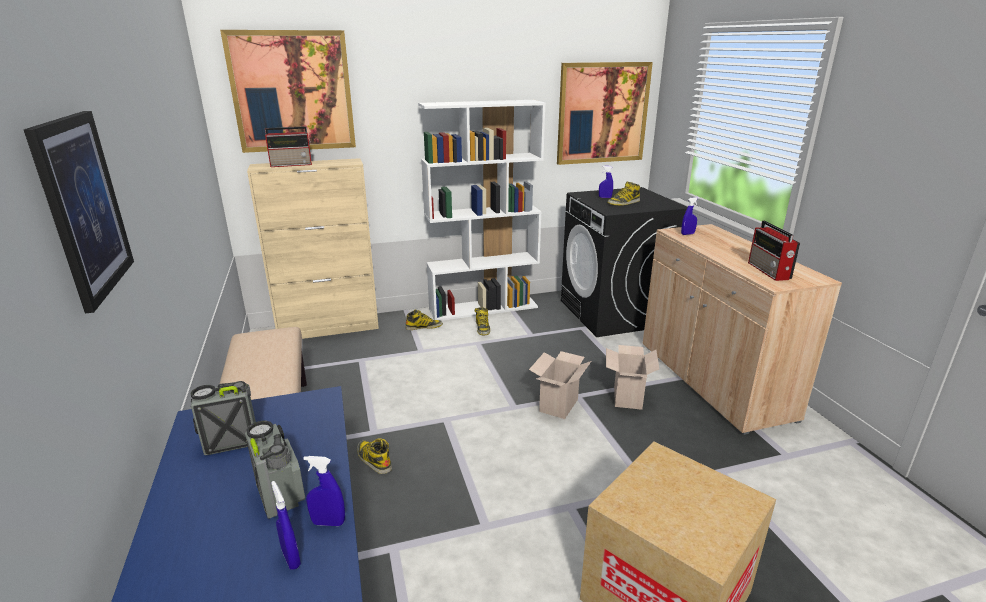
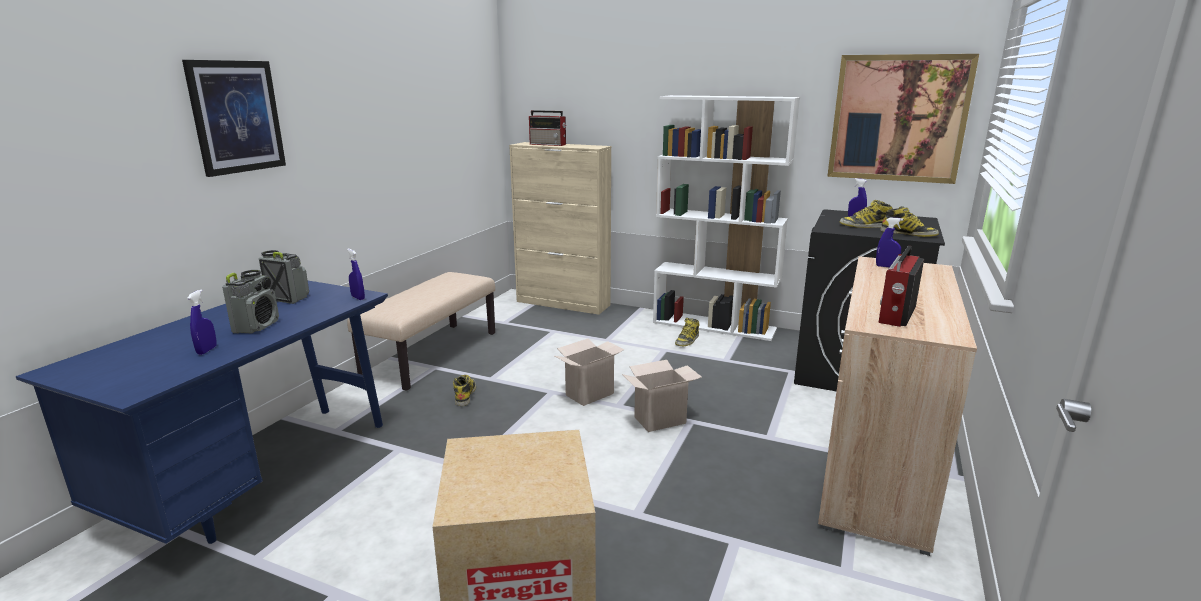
camera: 40 degrees right, 5 degrees down
(292, 92) = (564, 81): picture -> none
(328, 522) = (247, 345): blue spray bottle -> blue spray bottle (358, 298)
(424, 327) = (637, 324): boot -> boot (908, 234)
(626, 396) = (740, 441): cardboard box -> cardboard box (590, 393)

